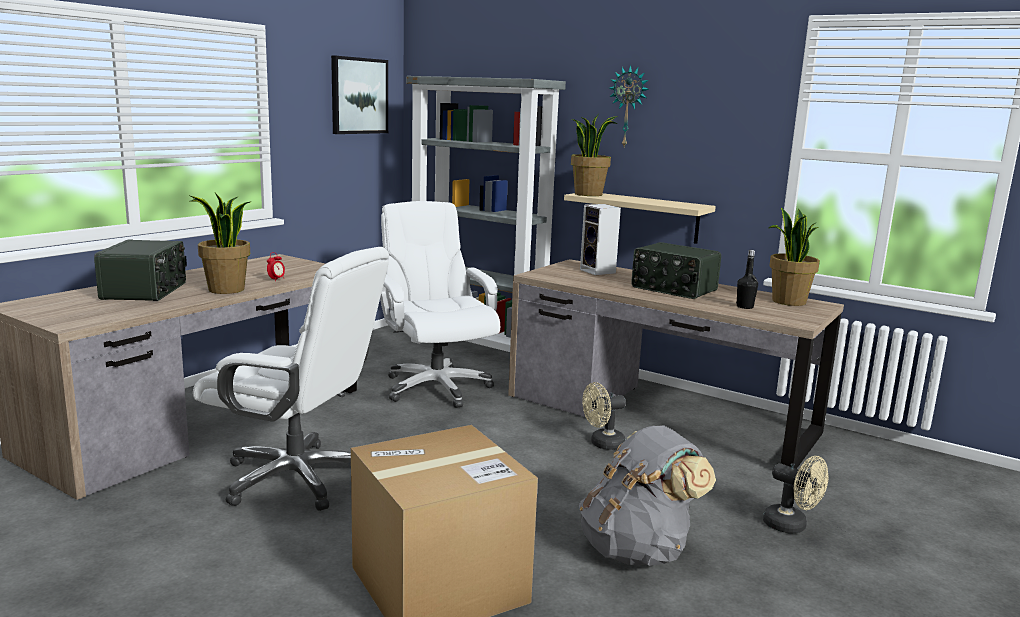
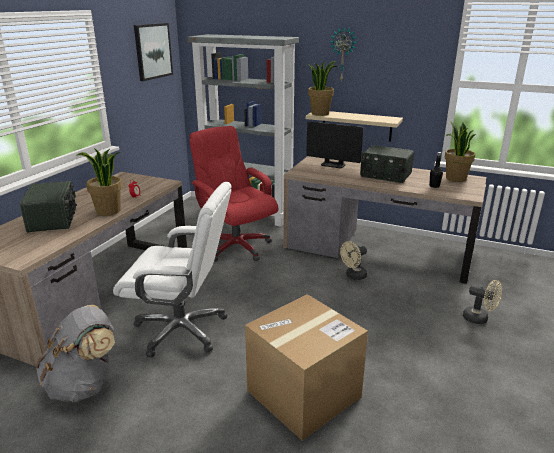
camera: 10 degrees left, 10 degrees up
(436, 387) = (236, 246): white office chair -> red office chair
(599, 271) = (333, 165): speaker -> monitor
(637, 550) = (404, 349): grey backpack -> grey backpack (84, 384)

